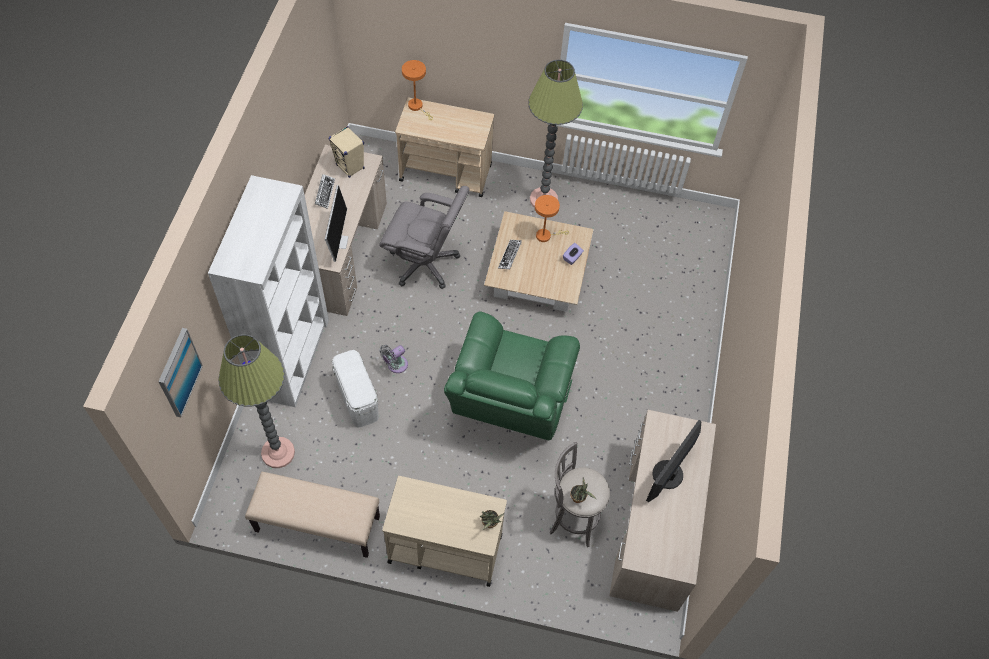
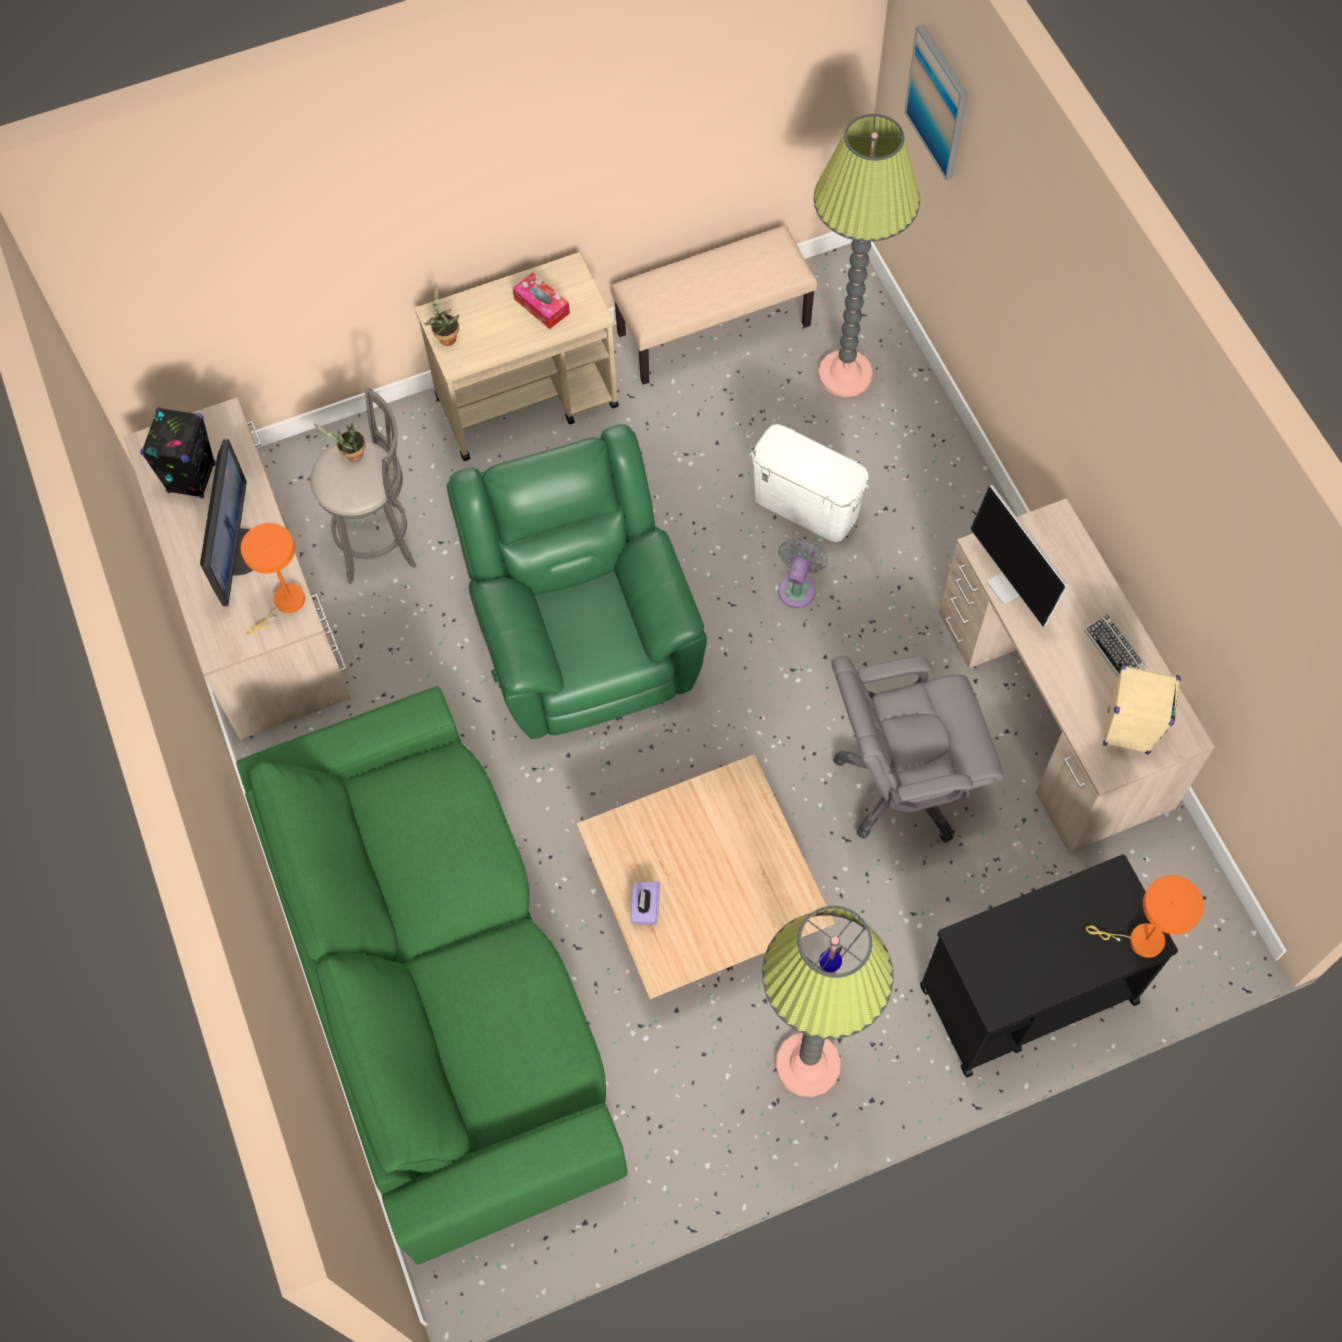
camera: 150 degrees right, 5 degrees up
(291, 357) = (954, 501): white bookcase -> none
(427, 509) = (541, 306): none -> tissue box
(446, 173) = (1026, 994): beige cart -> black cart
(510, 256) = (753, 837): keyboard -> none
(546, 235) = (723, 922): orange table lamp -> orange table lamp (285, 604)
(664, 307) = (441, 981): none -> green sofa
(671, 532) = (192, 478): none -> black speaker

